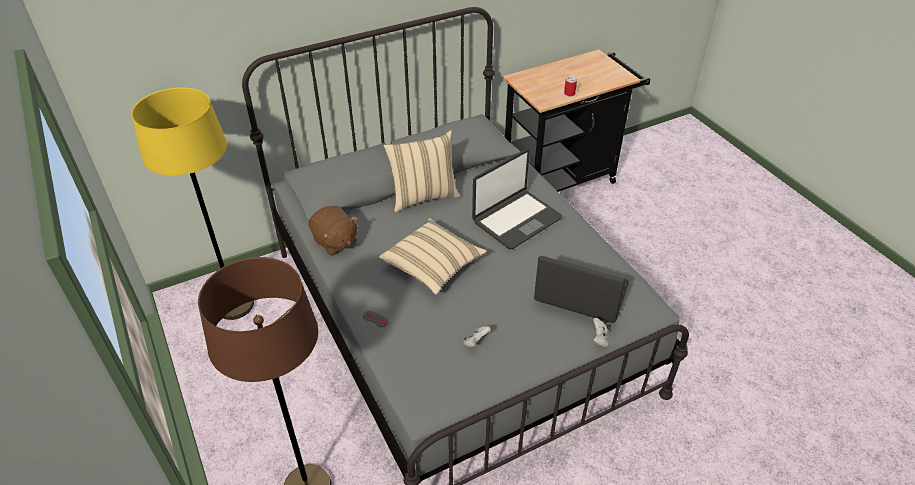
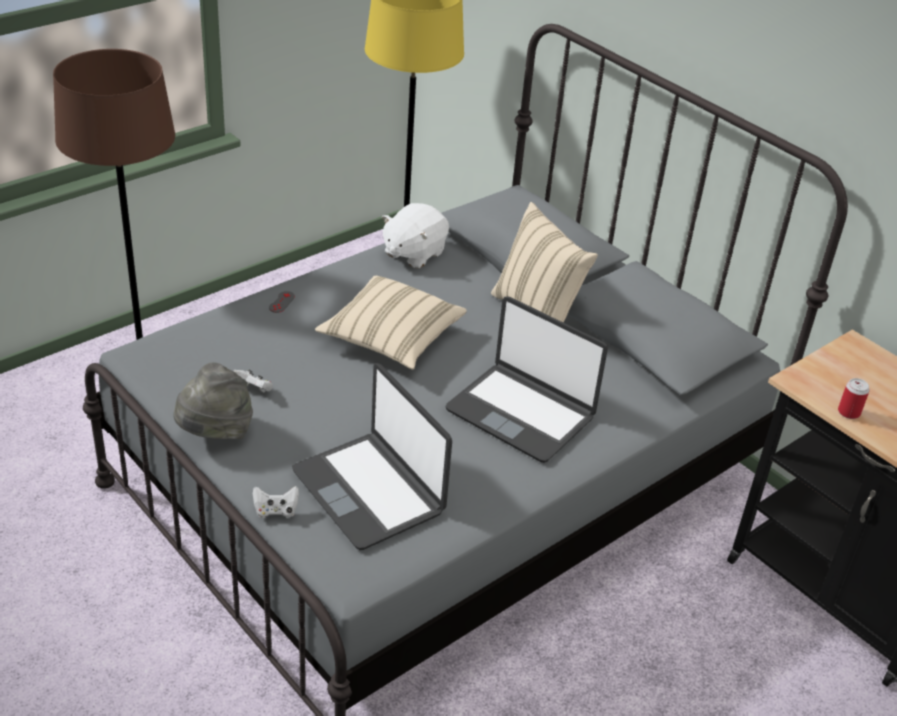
camera: 75 degrees right, 5 degrees down
(335, 241) = (413, 253): brown plush toy -> white plush toy
(521, 366) = (215, 433): none -> grey hat
(581, 294) = (369, 491): laptop -> laptop turned 135 degrees clockwise

